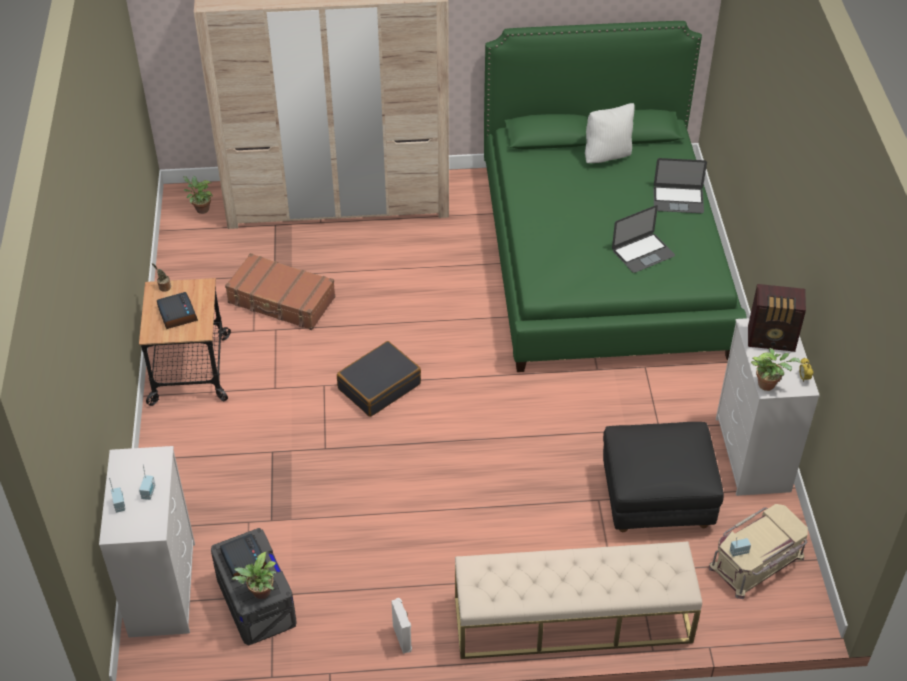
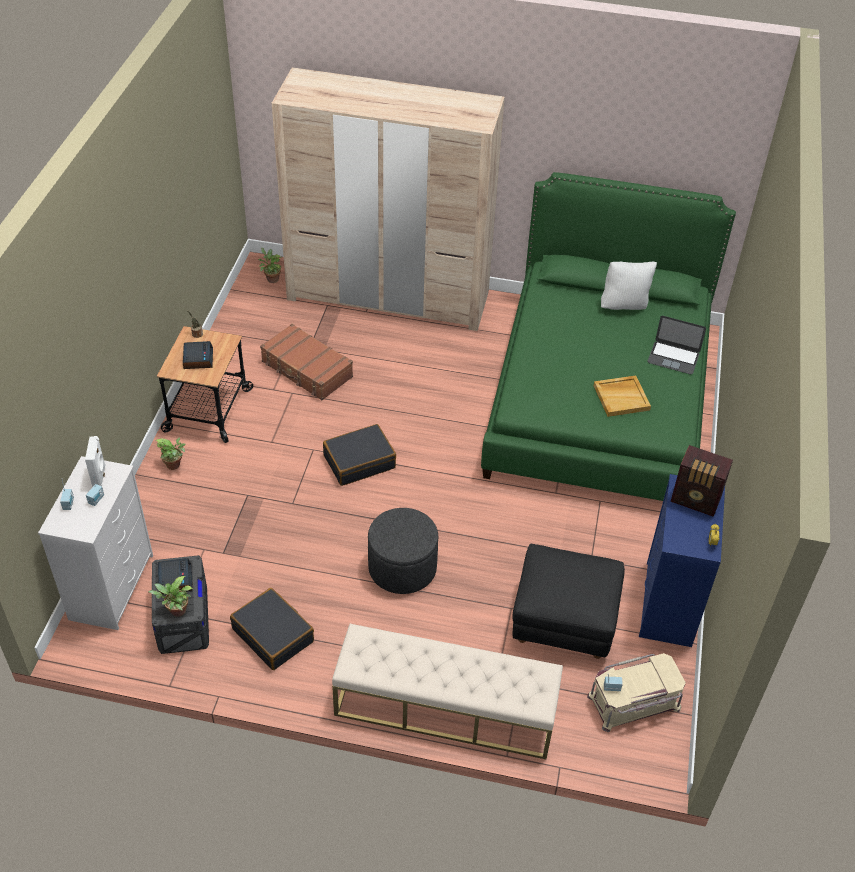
camera: 15 degrees right, 0 degrees up
(362, 593) = (273, 635): none -> black suitcase
(403, 638) = (292, 683): white speaker -> white speaker (100, 477)
(470, 487) = (402, 568): none -> grey ottoman
(643, 253) = (621, 397): laptop -> beige tray
(753, 455) = (668, 604): white dresser -> blue dresser
(768, 384) = (676, 540): potted plant -> potted plant (175, 465)

